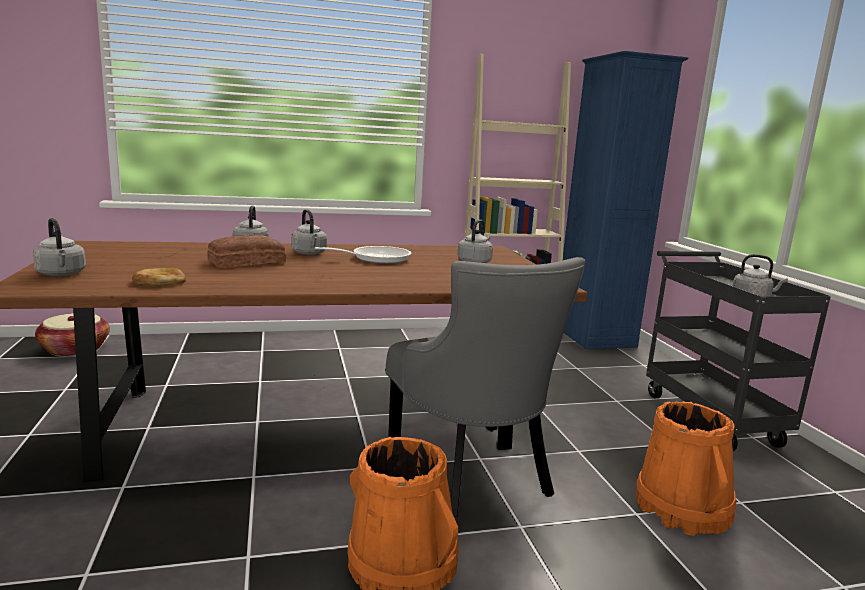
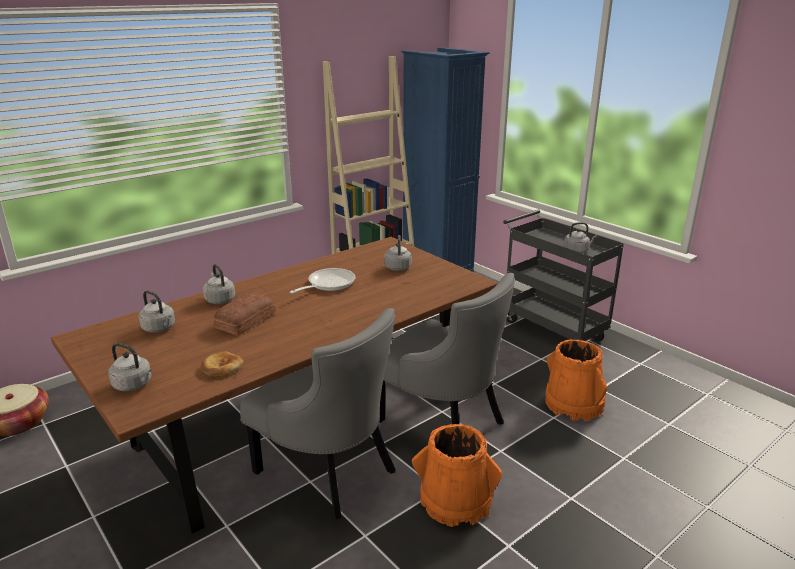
camera: 25 degrees left, 10 degrees up
(282, 471) = (325, 469): none -> grey chair
(309, 253) = (273, 293): grey kettle -> grey kettle (160, 328)

